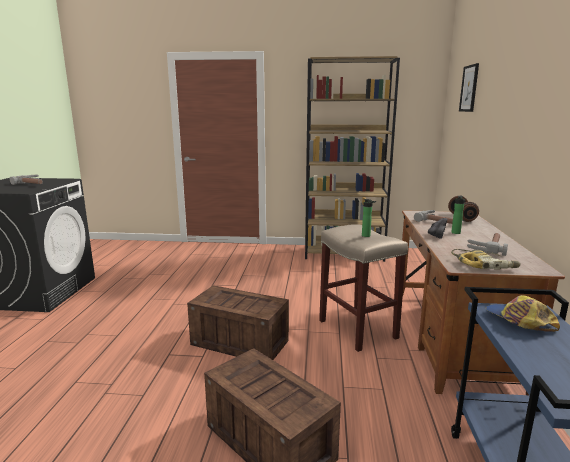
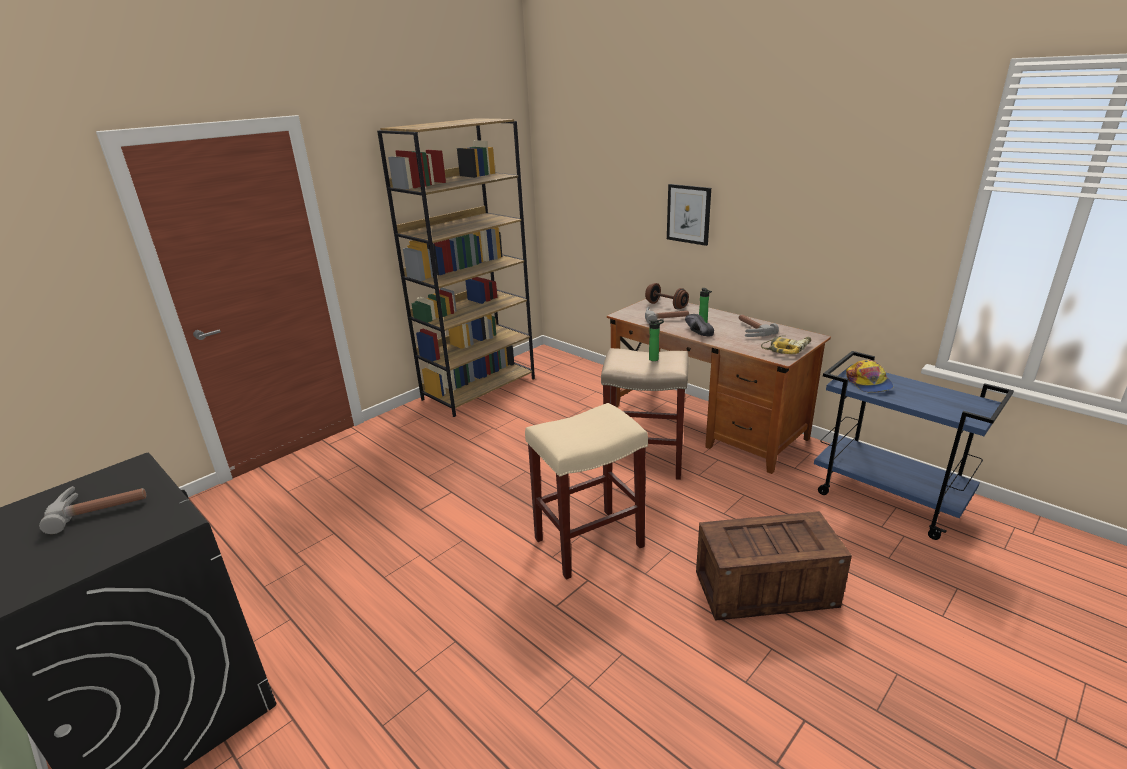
camera: 50 degrees left, 10 degrees up
(241, 342) = (589, 541): crate -> beige stool
(469, 88) = (600, 156): picture -> picture (688, 214)
(518, 321) = (868, 383): cap -> cap turned 105 degrees counterclockwise

